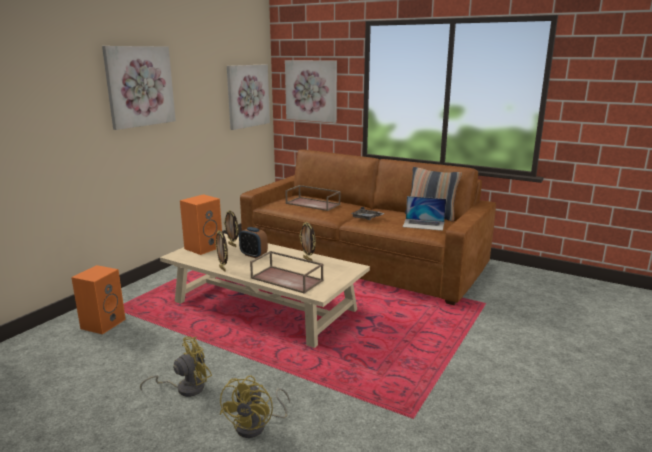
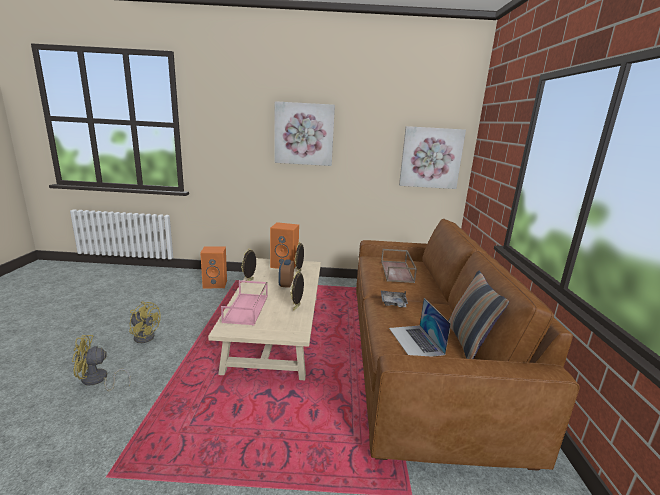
camera: 60 degrees right, 0 degrees up
(288, 279) = (246, 309): brown tray -> pink tray
(311, 90) = (491, 161): picture -> none

